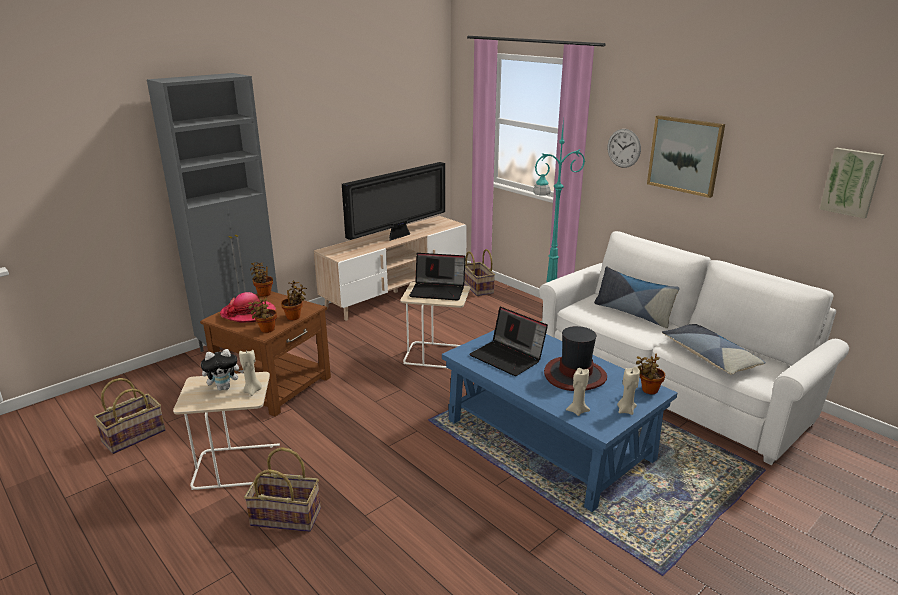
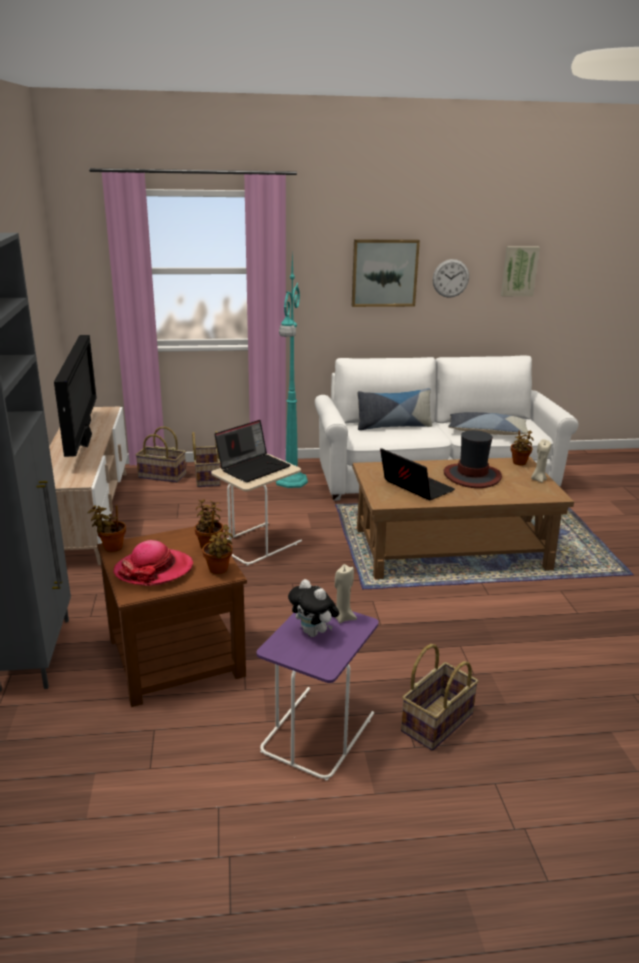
camera: 55 degrees left, 0 degrees up
(134, 435) = (147, 808): basket -> basket (206, 478)
(224, 387) = (314, 633): plush toy -> plush toy turned 120 degrees clockwise
(238, 466) = (317, 731): beige side table -> purple side table
(508, 357) = (414, 487): laptop -> laptop turned 120 degrees counterclockwise
(549, 439) = (451, 548): blue coffee table -> brown coffee table
(577, 411) = (523, 494): beige candle -> none
(624, 148) = (319, 276): wall clock -> wall clock (450, 278)

